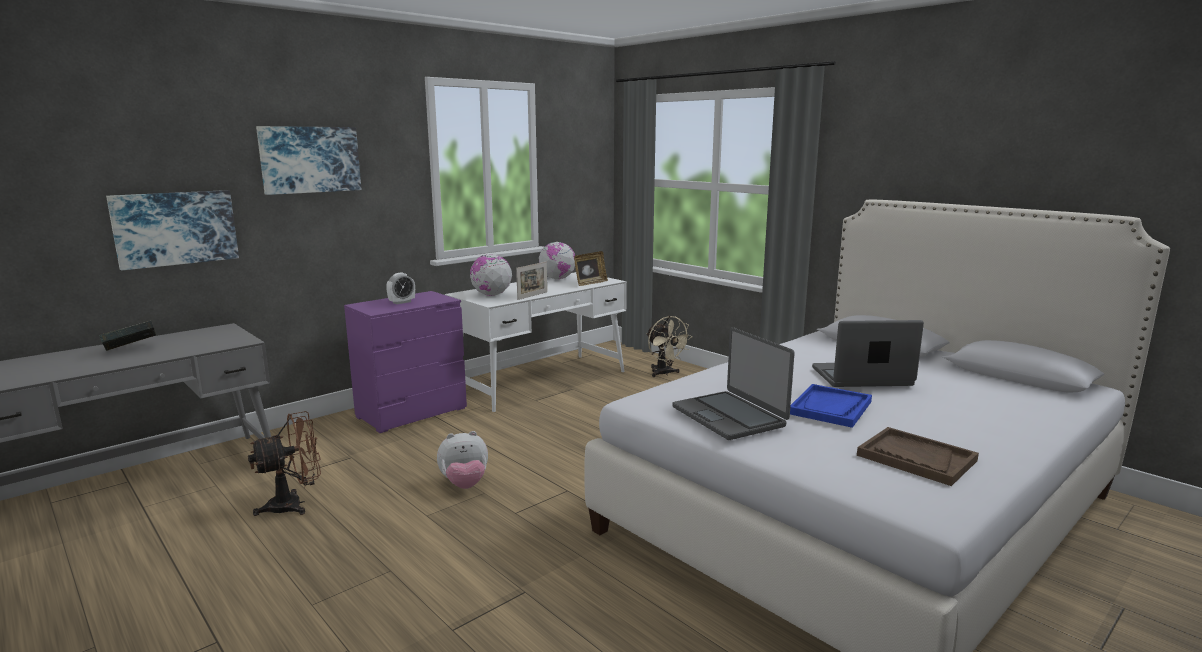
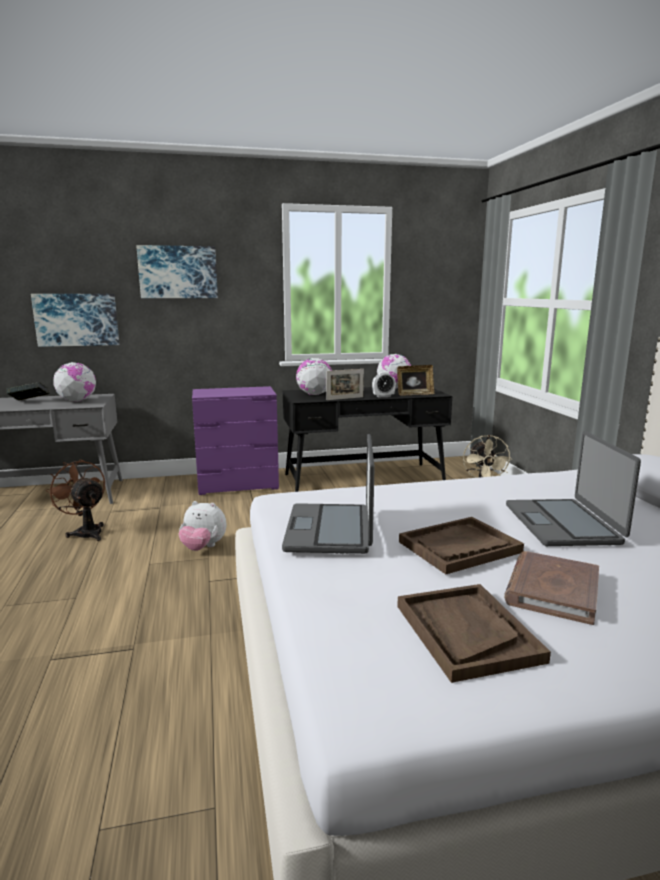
camera: 30 degrees right, 0 degrees up
(205, 339) = (77, 401): none -> globe
(294, 504) = (86, 532): brown fan -> brown fan turned 135 degrees counterclockwise
(402, 302) = (232, 391): alarm clock -> alarm clock (383, 396)
(542, 381) = (364, 479): white desk -> black desk
(830, 408) = (459, 547): blue tray -> brown tray
(862, 377) = (563, 524): laptop -> laptop turned 120 degrees counterclockwise
(919, 421) = (552, 590): none -> brown book

